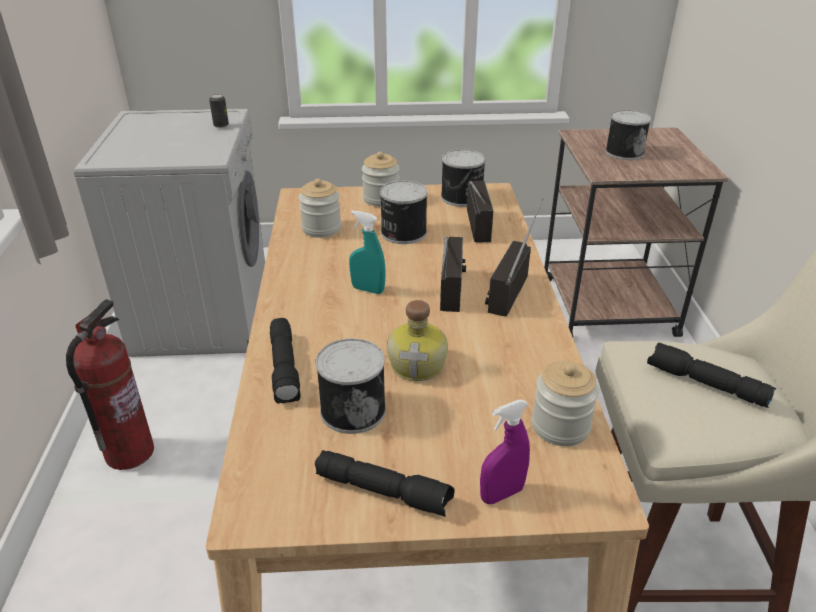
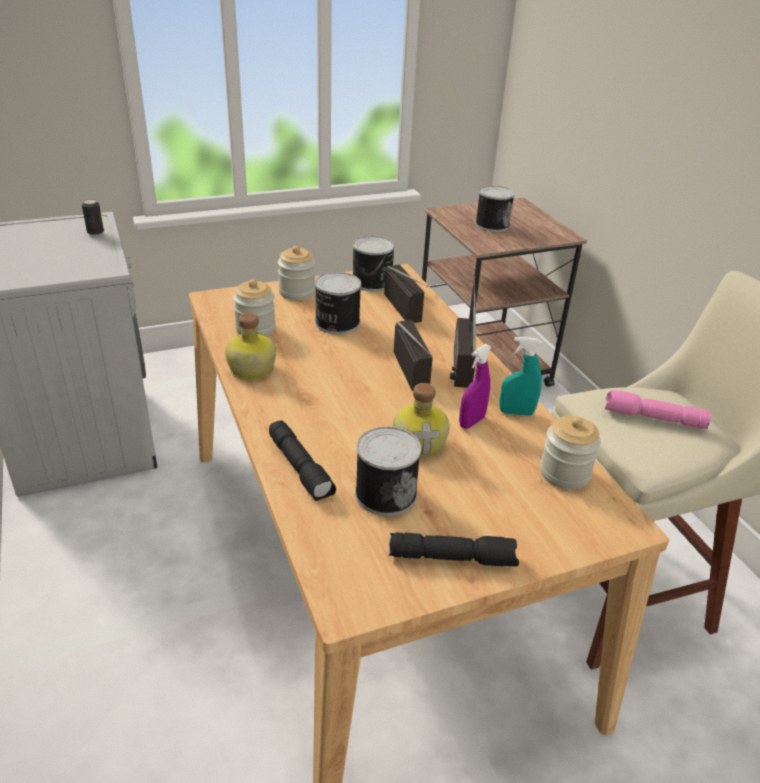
camera: 20 degrees left, 0 degrees up
(129, 453) = (67, 596): fire extinguisher -> none
(294, 266) = (250, 369): none -> bottle
(368, 290) = (335, 382): turquoise spray bottle -> turquoise spray bottle (516, 412)
(501, 494) = (548, 538): purple spray bottle -> purple spray bottle (471, 422)
(704, 384) = (653, 418): black flashlight -> pink flashlight

